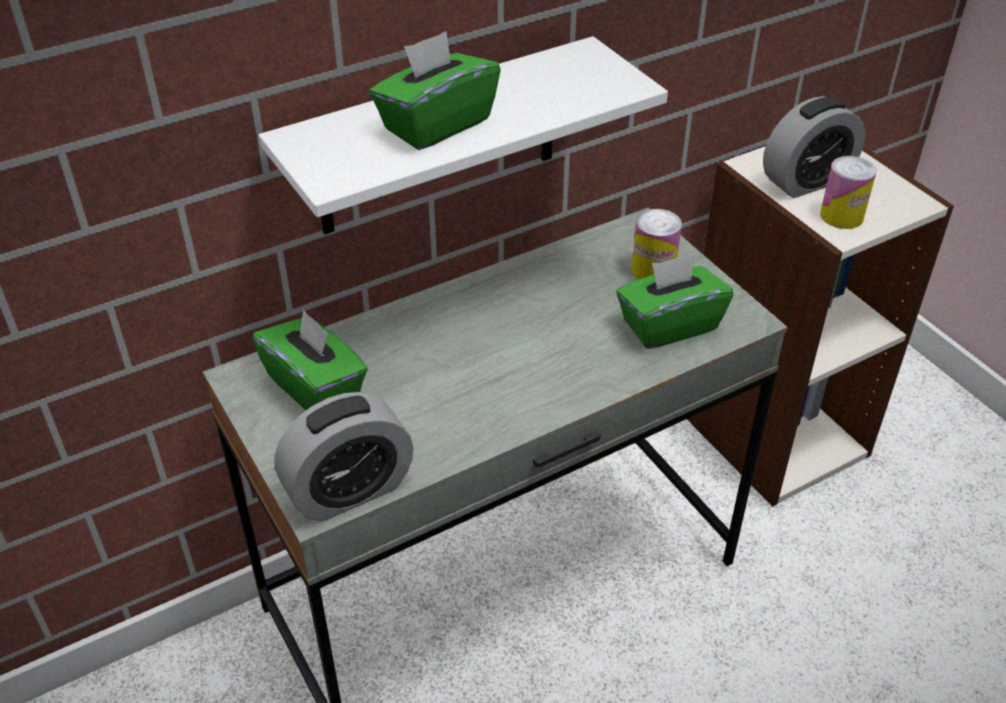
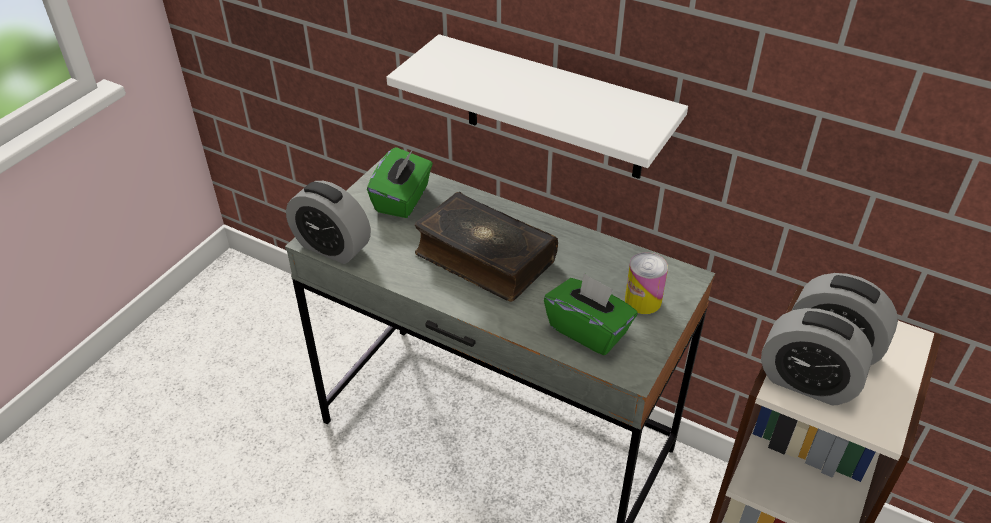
camera: 60 degrees right, 0 degrees up
(436, 124) = (505, 84): green tissue box -> none
(490, 357) = (483, 258): none -> book
(841, 216) = (806, 382): can -> alarm clock

